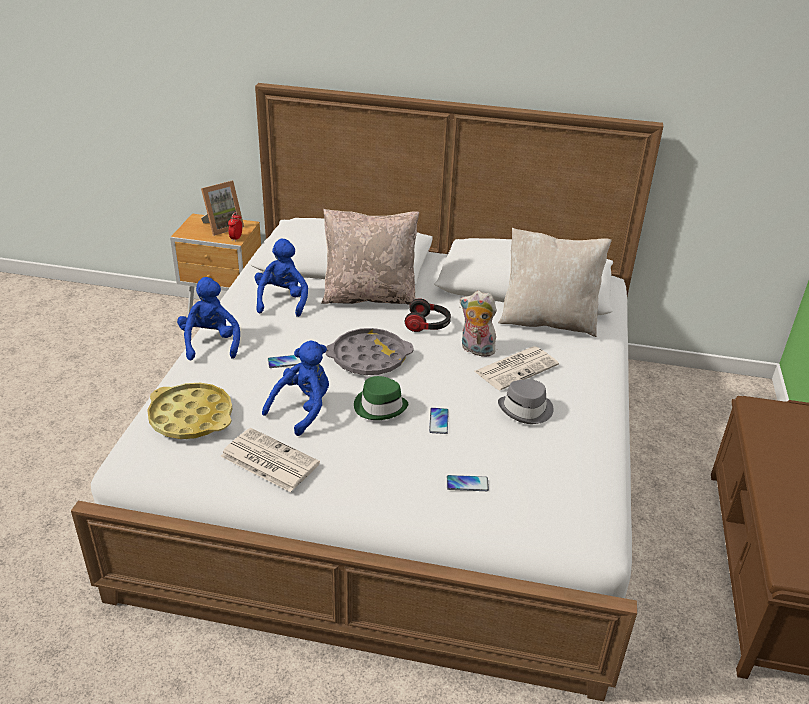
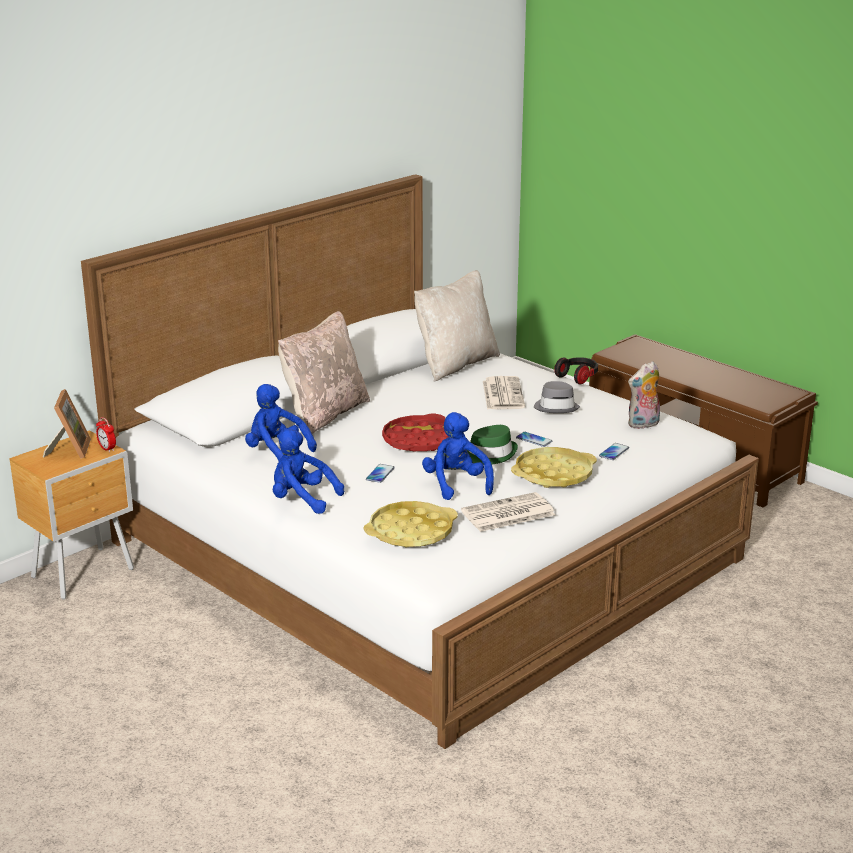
camera: 55 degrees left, 10 degrees down
(369, 358) = (418, 440): grey tray -> red tray
(377, 460) = (553, 474): none -> yellow tray
(428, 325) = (402, 406): headphones -> headphones (577, 377)
(475, 350) = (461, 400): plush toy -> plush toy (643, 425)

